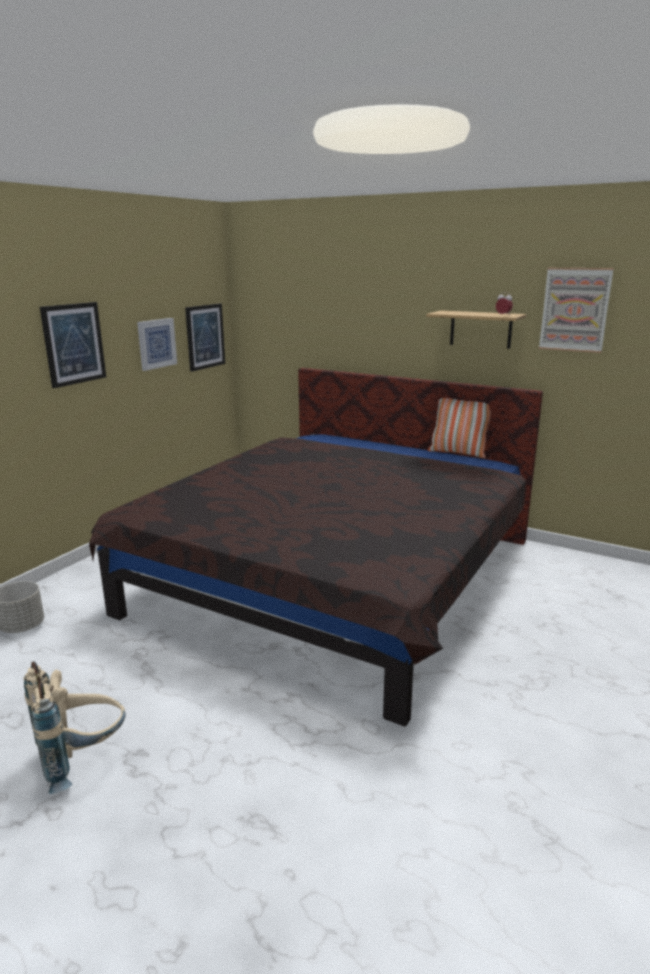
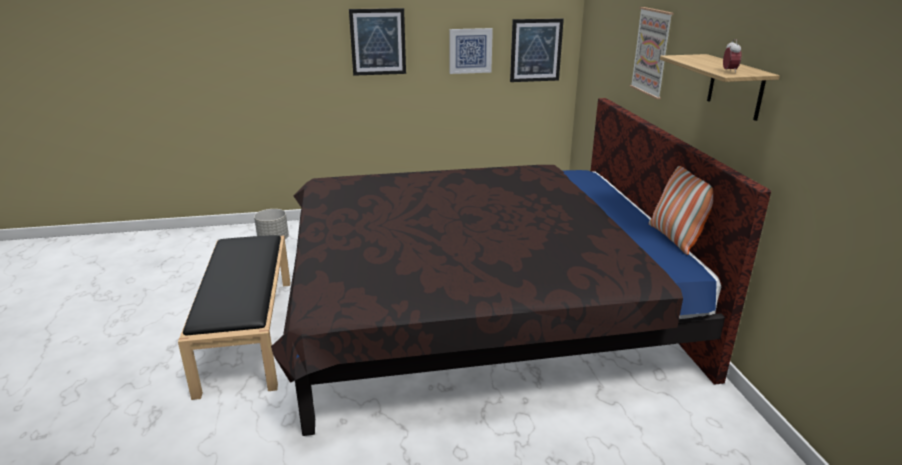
camera: 50 degrees right, 5 degrees up
(83, 759) = (170, 325): beige backpack -> none
(191, 705) = (248, 333): none -> black bench
(575, 309) = (831, 80): picture -> picture (652, 52)

